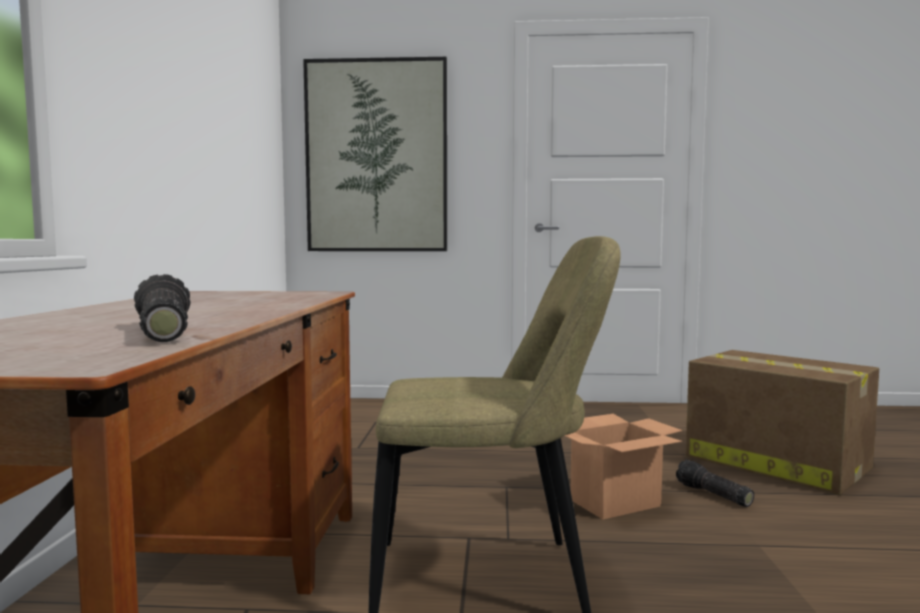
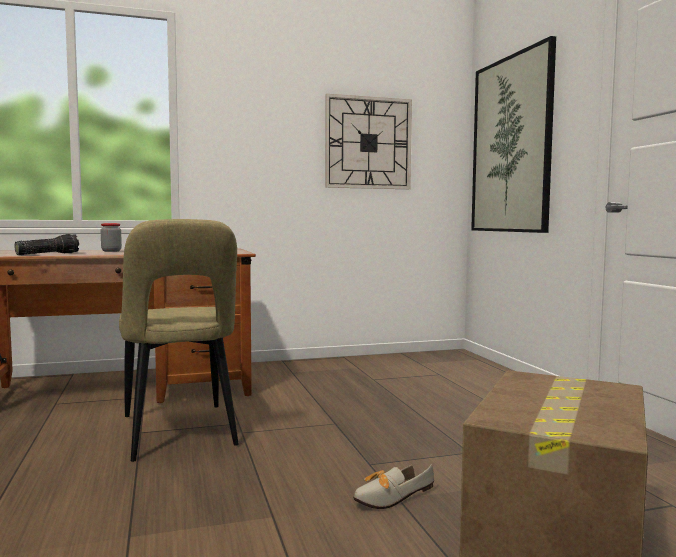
camera: 70 degrees right, 0 degrees up
(125, 314) = (111, 251): none -> jar
(230, 125) = (368, 143): none -> wall clock
(615, 502) = (331, 459): cardboard box -> none
(712, 495) = (387, 498): flashlight -> shoe

